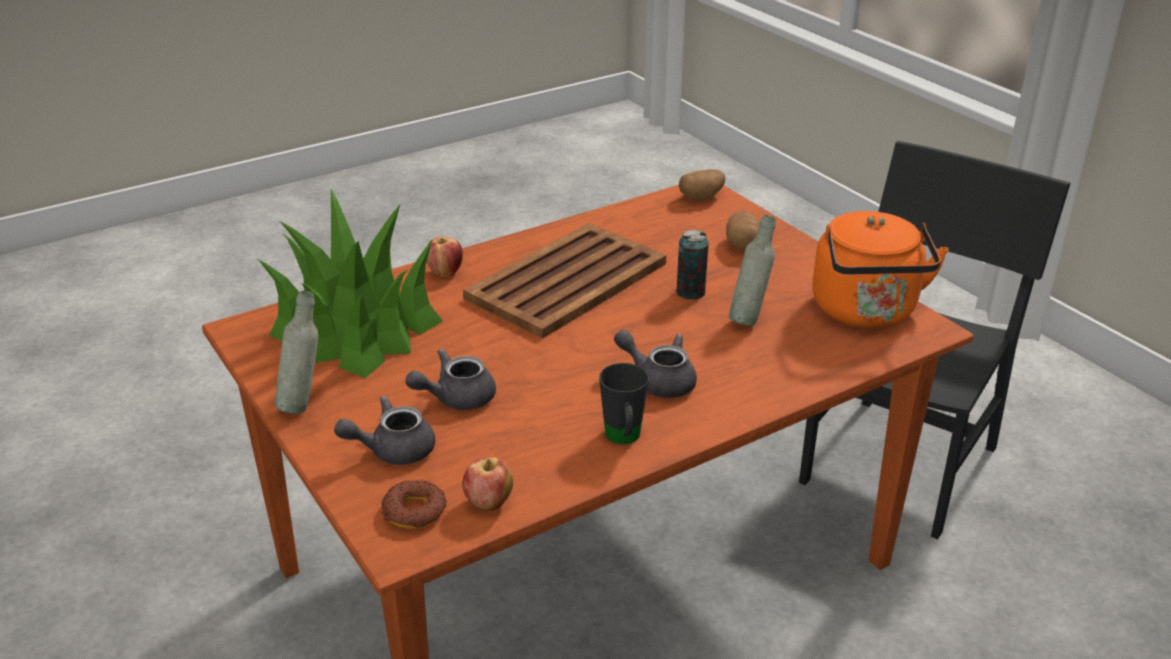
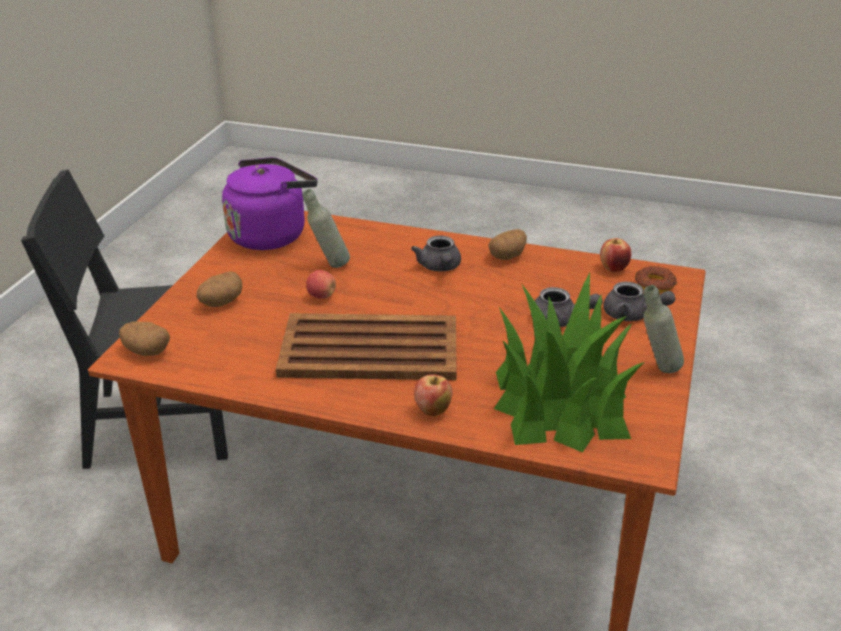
camera: 130 degrees left, 0 degrees up
(624, 440) = (507, 256): black mug -> potato
(690, 293) = (321, 296): can -> apple
(866, 312) = (270, 234): orange kettle -> purple kettle

